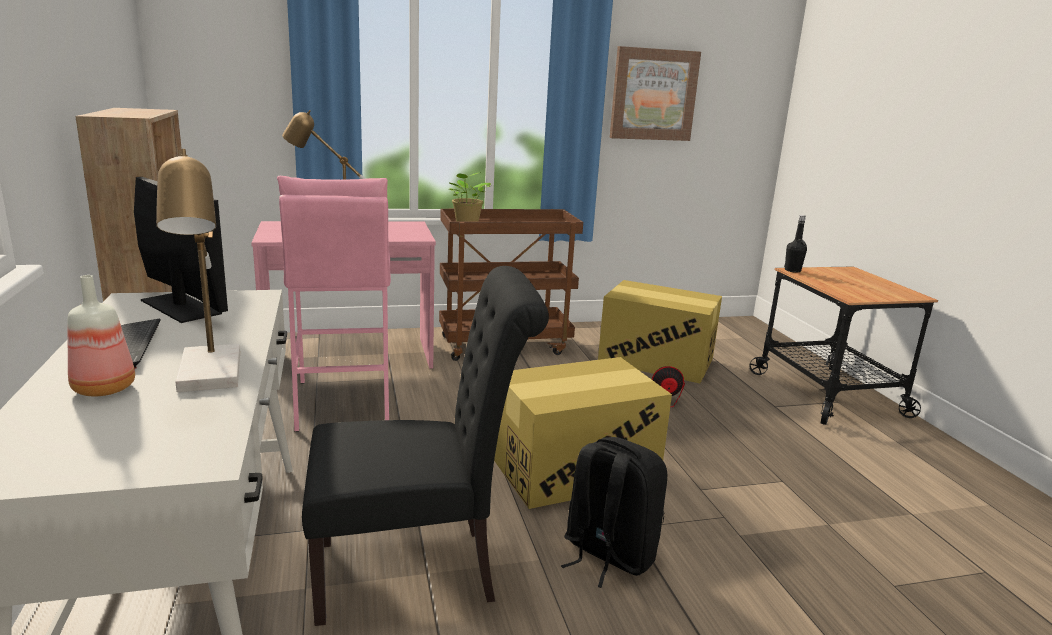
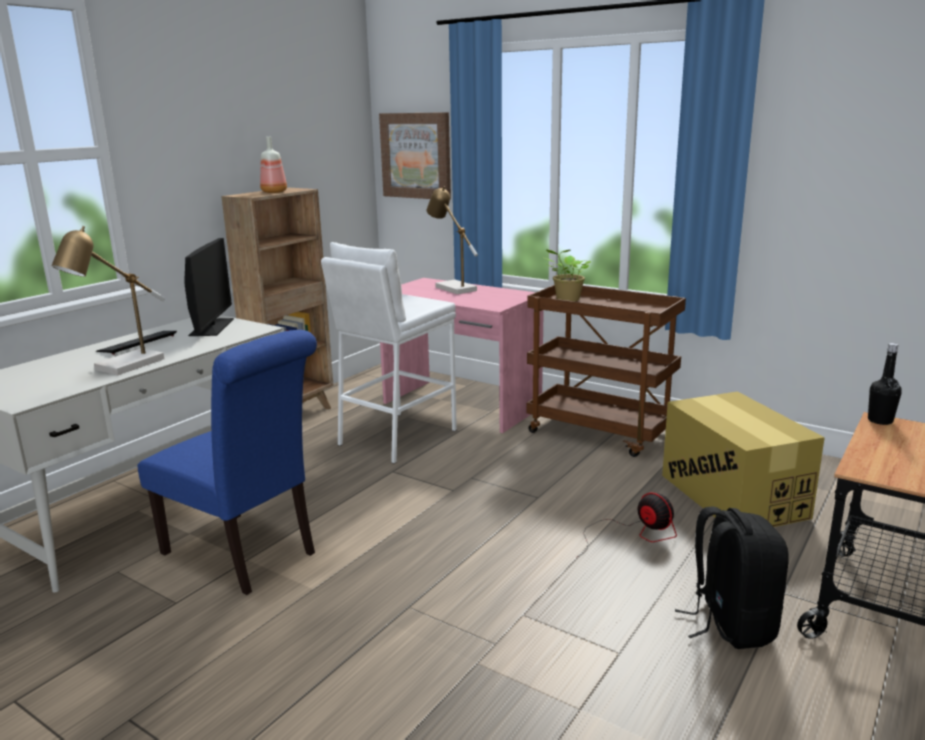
camera: 50 degrees right, 0 degrees up
(104, 388) = (82, 360): bottle -> bottle (274, 192)
(343, 403) = (396, 437): pink stool -> white stool
(418, 571) = (246, 555): black chair -> blue chair
(574, 469) = (454, 548): cardboard box -> none
(607, 554) = (356, 612): black backpack -> black backpack (730, 624)
(653, 94) = (830, 165): picture -> picture (416, 155)

